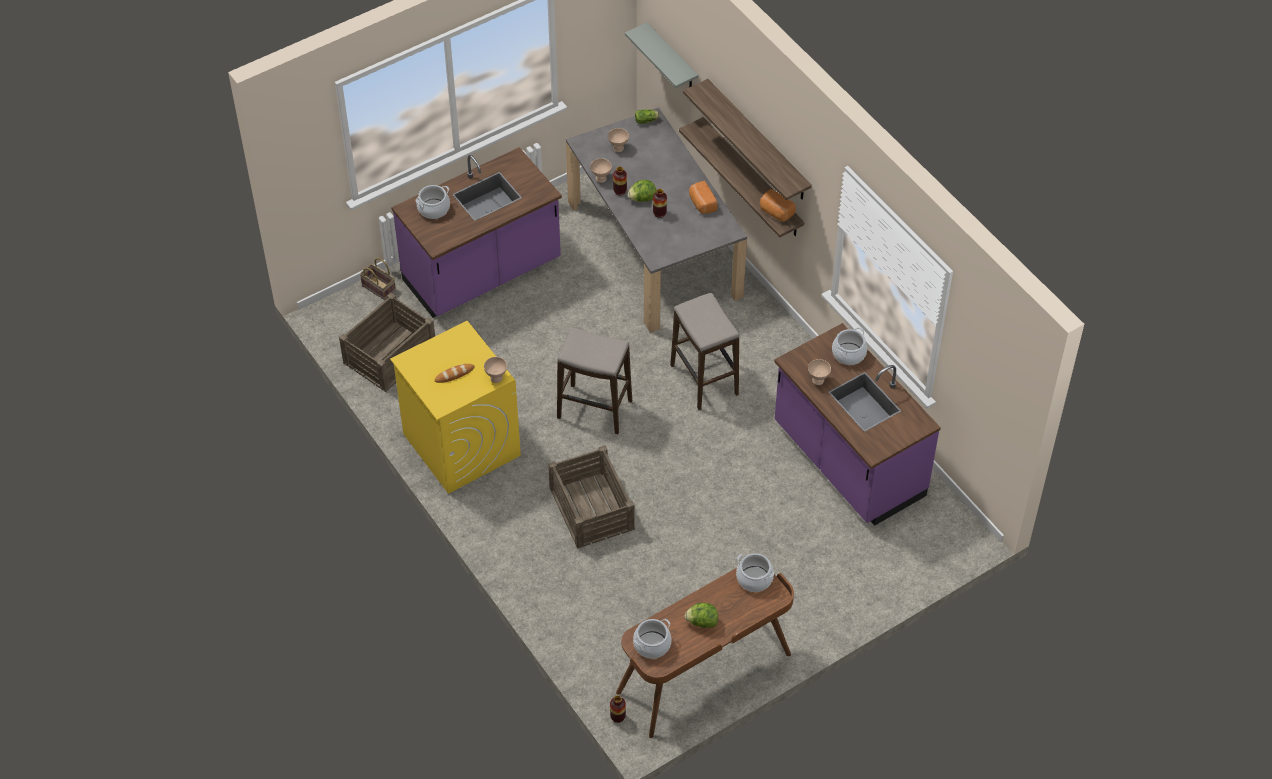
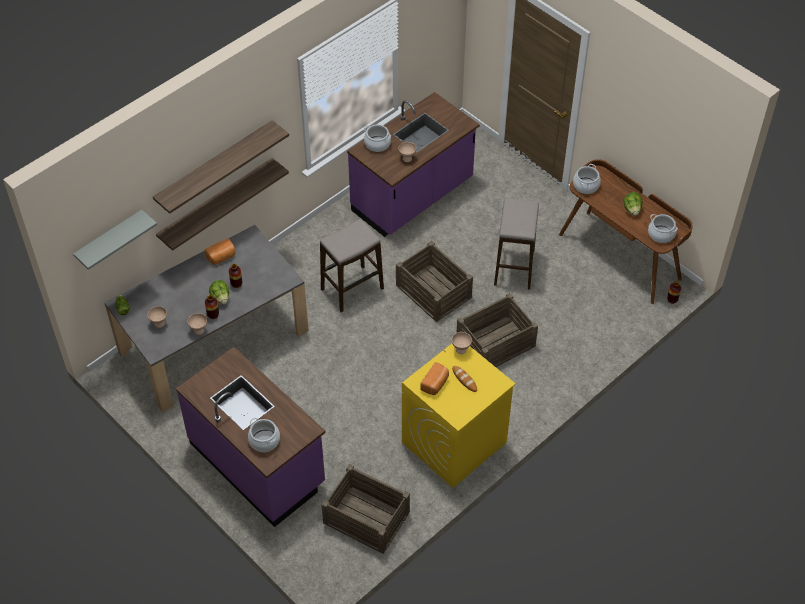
camera: 100 degrees left, 0 degrees up
(380, 288) = (288, 543): basket -> none
(594, 409) = (397, 356): stool -> stool (514, 268)
(684, 459) = (433, 292): none -> crate
(775, 212) = (264, 175): bread -> bread (435, 384)

